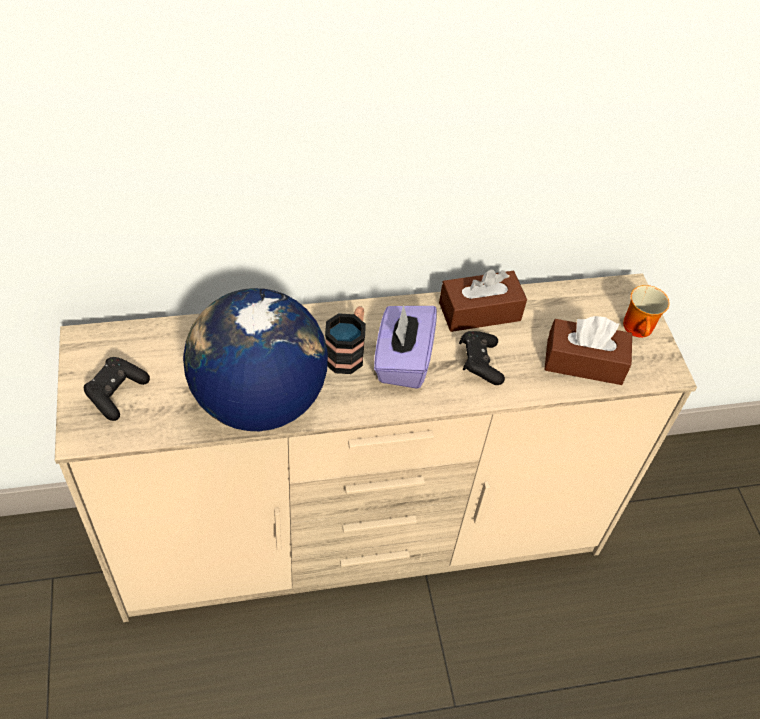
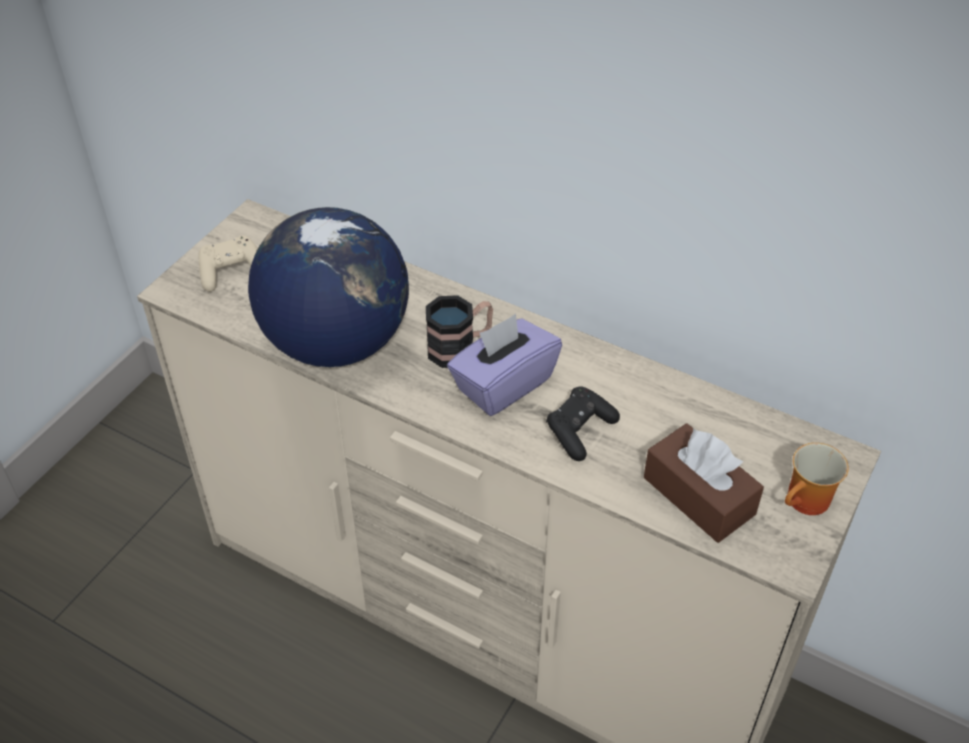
camera: 45 degrees right, 5 degrees down
(116, 393) = (232, 272): black game controller -> beige game controller
(479, 311) = (635, 384): brown tissue box -> none

